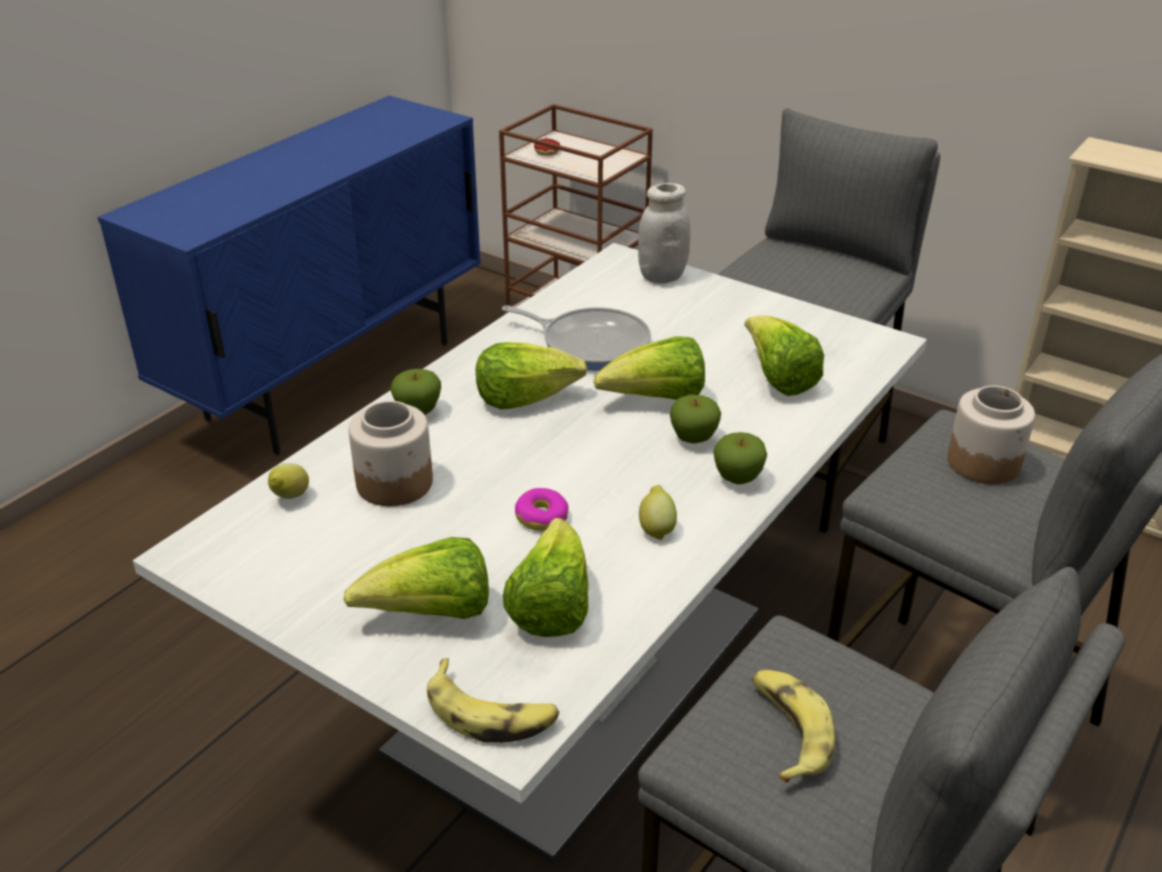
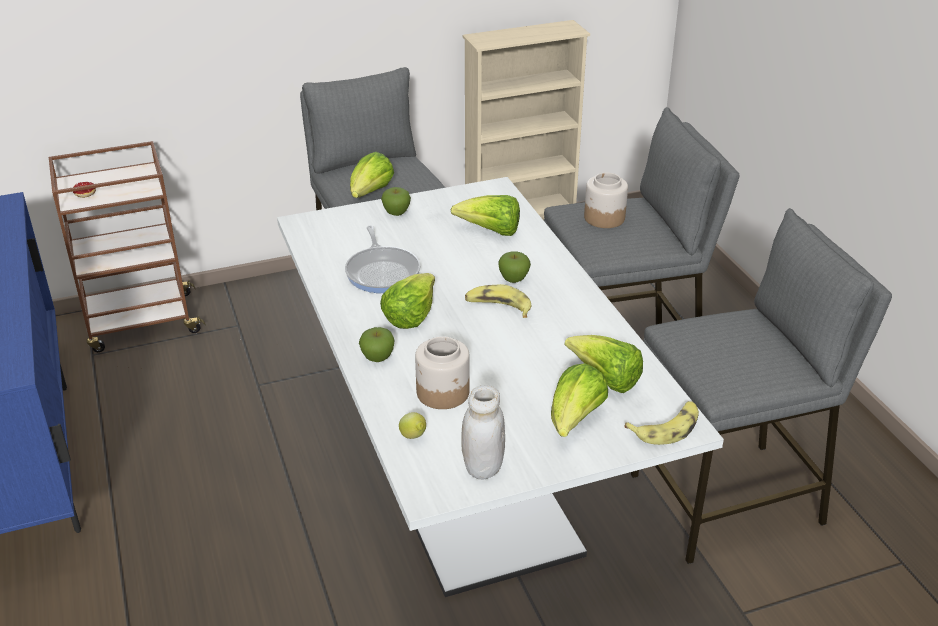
camera: 55 degrees left, 0 degrees up
(541, 517) = (529, 354): donut -> none
(590, 344) = (382, 272): frying pan -> frying pan turned 105 degrees clockwise
(656, 400) = (465, 275): lettuce -> lettuce (370, 194)
(656, 529) = (576, 323): lemon -> none
(662, 276) = (341, 219): white jar -> white jar (483, 467)
(738, 478) = (561, 282): apple -> apple (396, 213)
(787, 731) = (728, 357): banana -> banana (498, 307)

